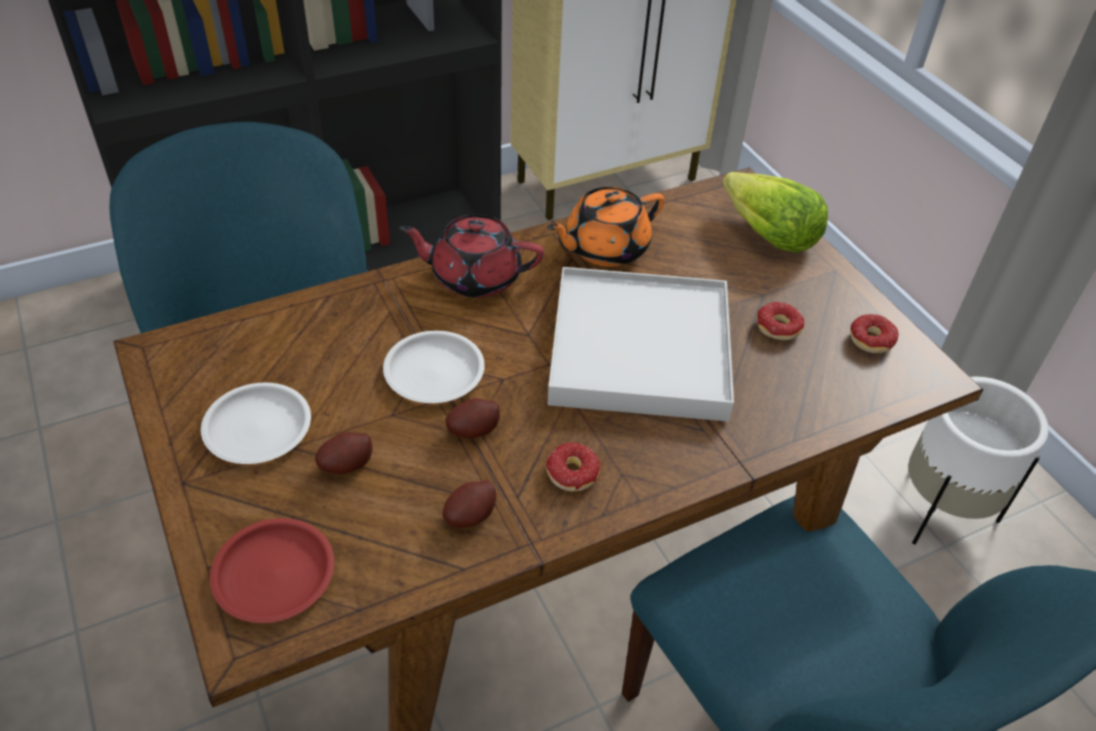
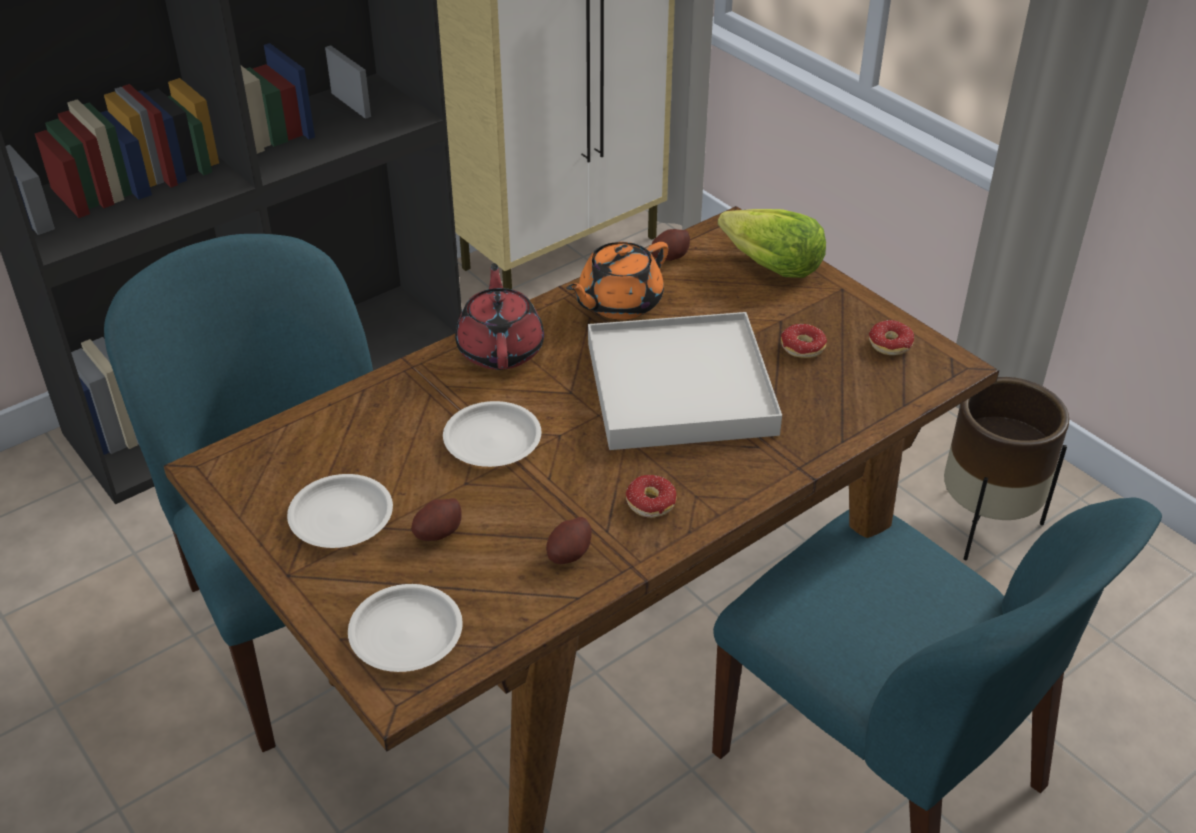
camera: 10 degrees left, 5 degrees down
(274, 575) = (407, 634): red plate -> white plate
(473, 430) = (547, 483): potato -> potato (669, 257)
(474, 276) = (501, 349): red teapot -> red teapot turned 90 degrees clockwise
(942, 511) = (986, 524): white planter -> brown planter

